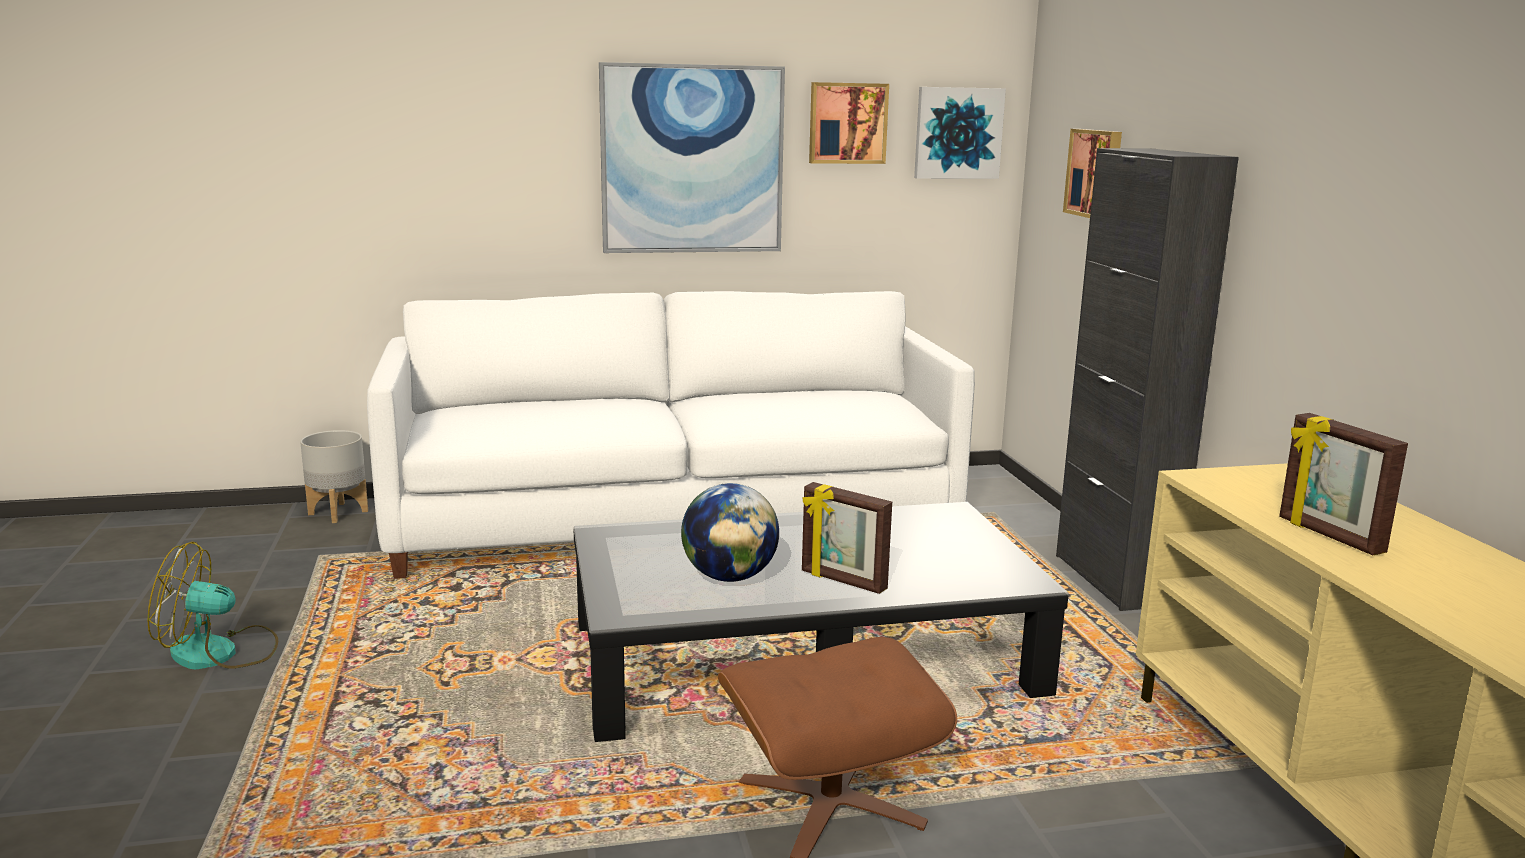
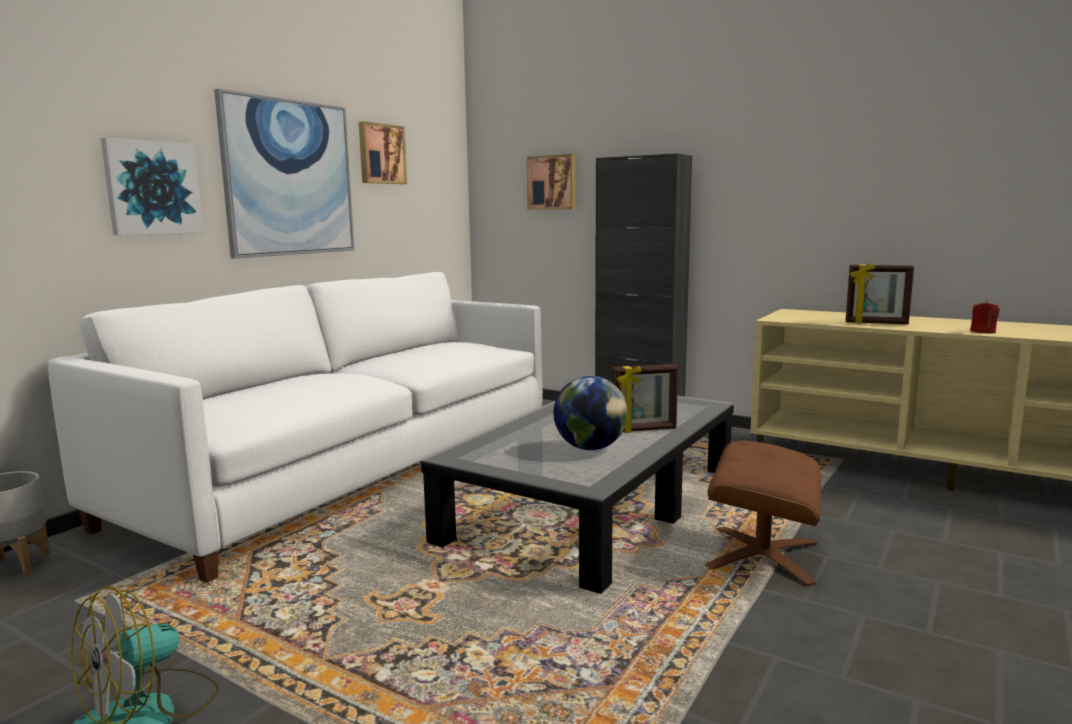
camera: 45 degrees left, 5 degrees down
(958, 133) = (437, 164): picture -> picture (152, 188)
(1450, 615) = (982, 332): none -> red candle

